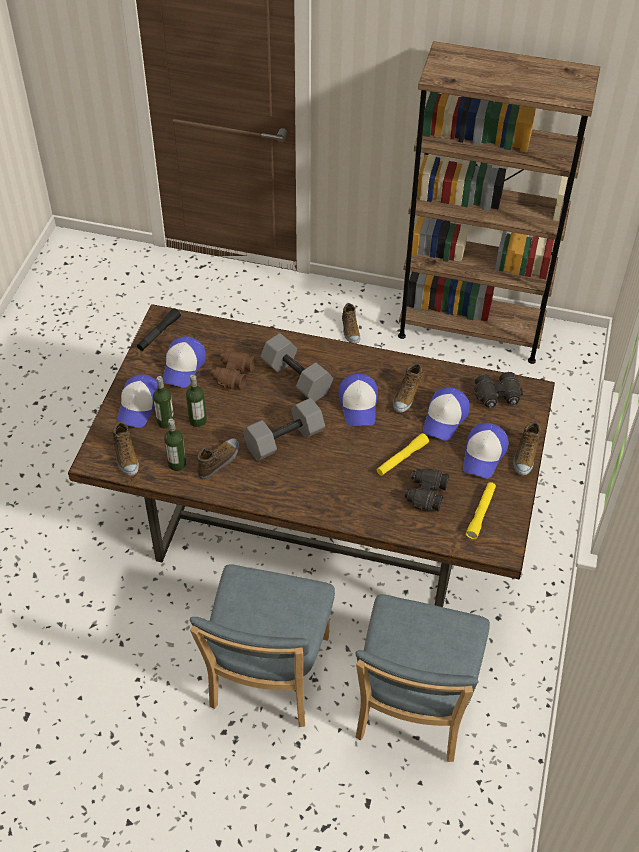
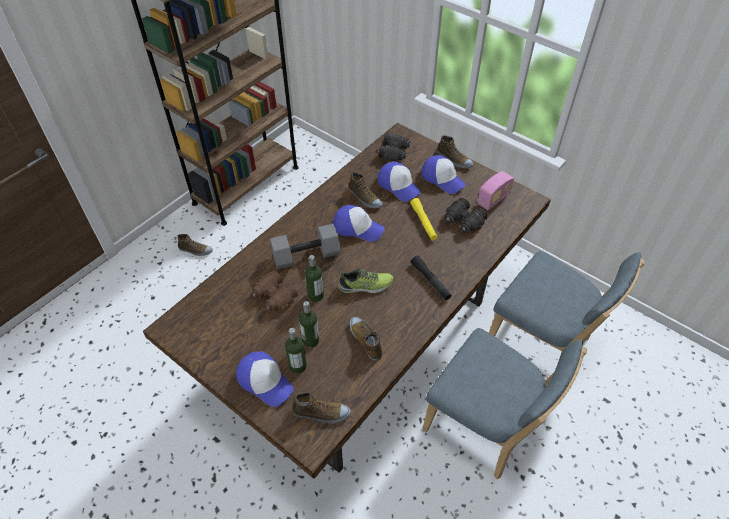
camera: 65 degrees left, 0 degrees up
(159, 333) = (185, 336): black flashlight -> black flashlight (430, 281)
(177, 464) = (352, 373): bottle -> bottle (315, 295)
(184, 366) = (240, 330): cap -> none
(284, 438) = (365, 286): grey dumbbell -> shoe
(481, 513) = (493, 199): yellow flashlight -> radio

